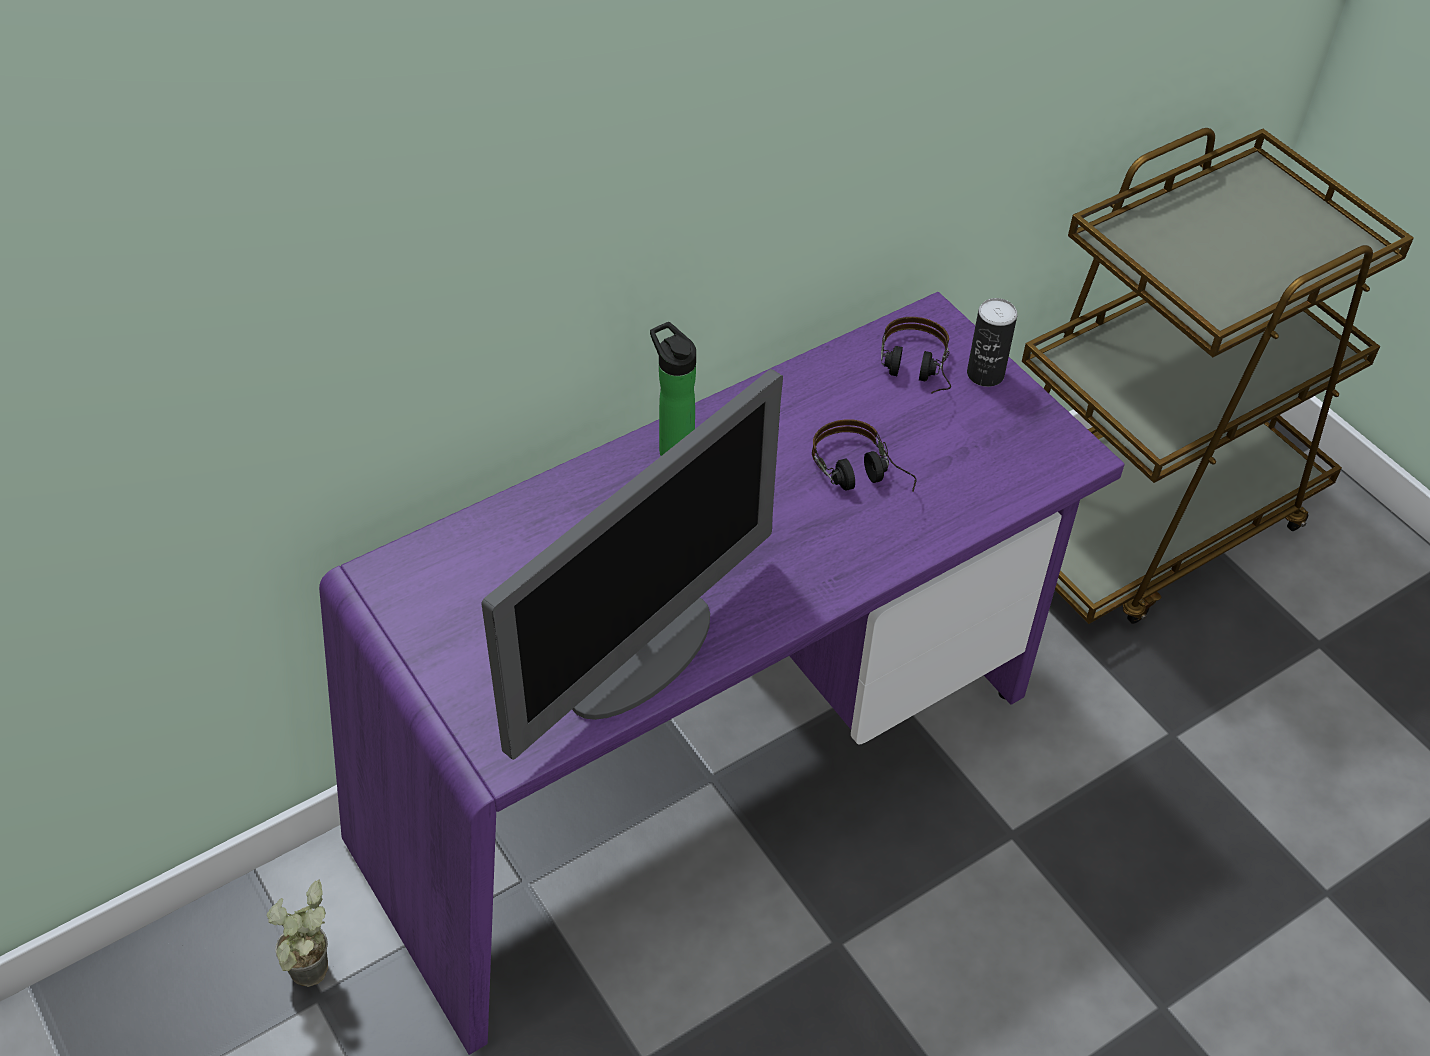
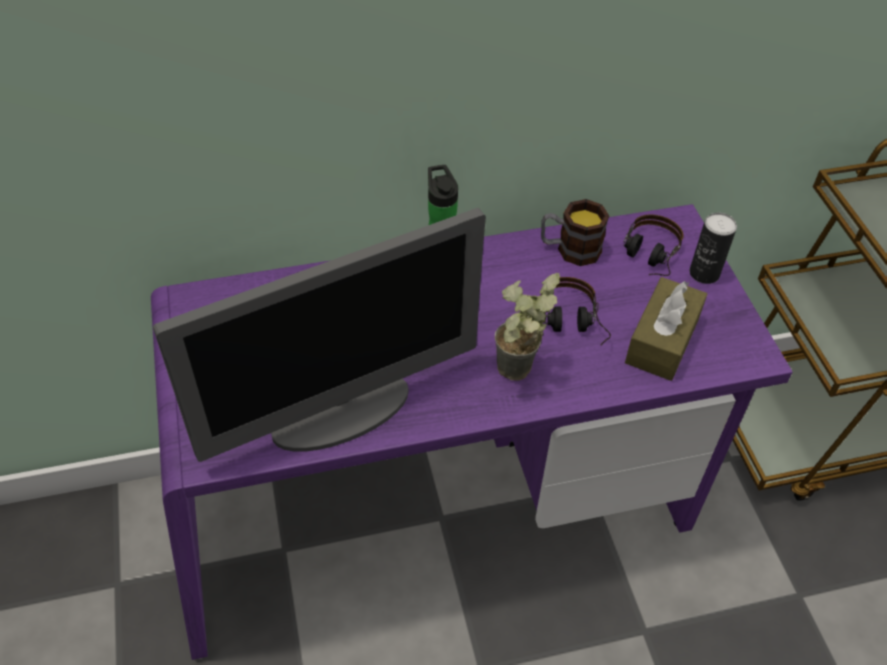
camera: 20 degrees right, 0 degrees up
(315, 980) = (120, 571): potted plant -> potted plant (517, 377)
(819, 386) = (569, 249): none -> mug
(970, 467) = (662, 340): none -> brown tissue box

